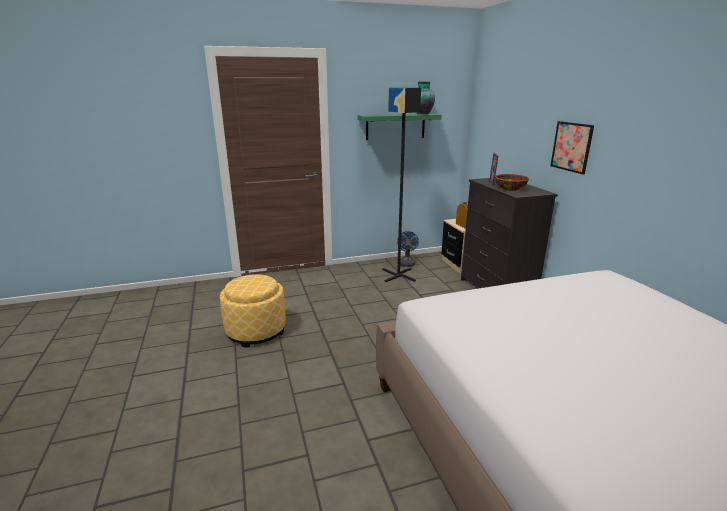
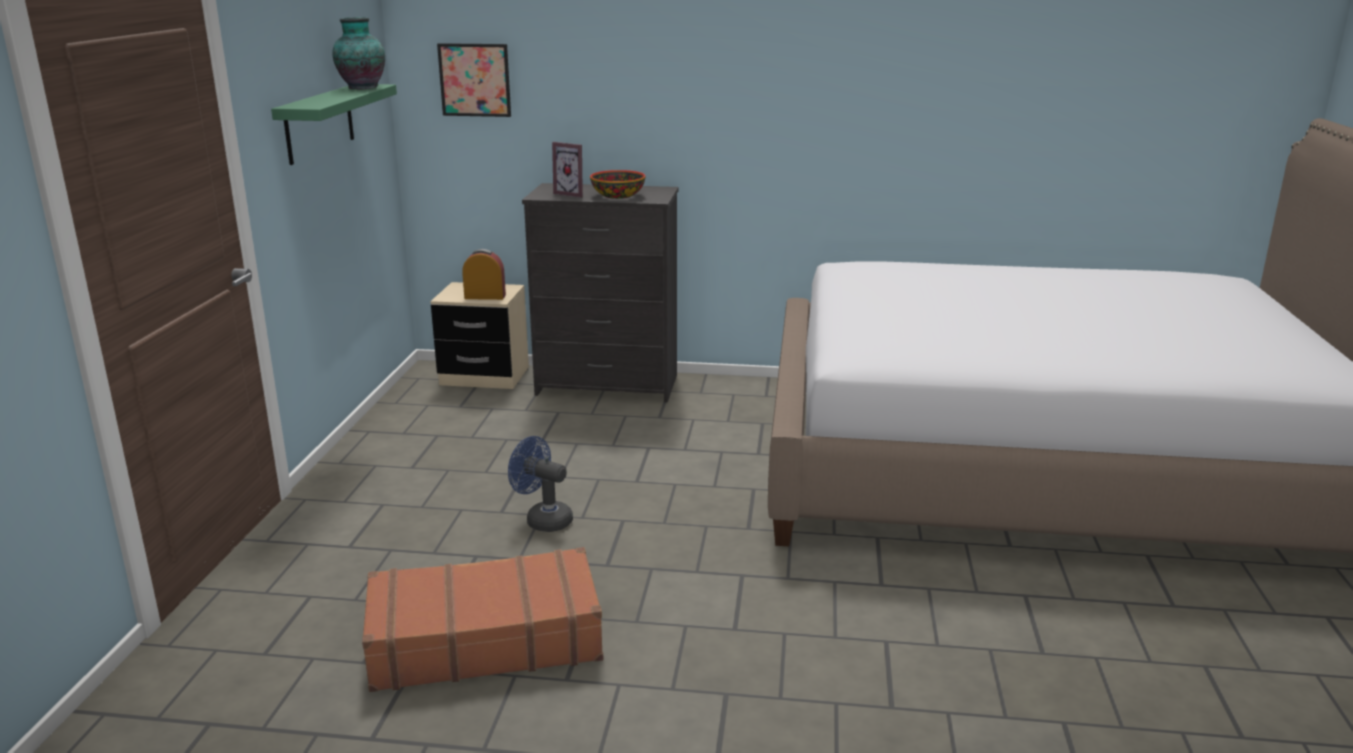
camera: 65 degrees left, 0 degrees up
(256, 331) = (484, 639): ottoman -> brown suitcase
(399, 275) = (445, 438): black floor lamp -> none
(406, 262) = (403, 417): blue fan -> blue fan (543, 519)
(571, 147) = (684, 111): picture -> picture (475, 80)

